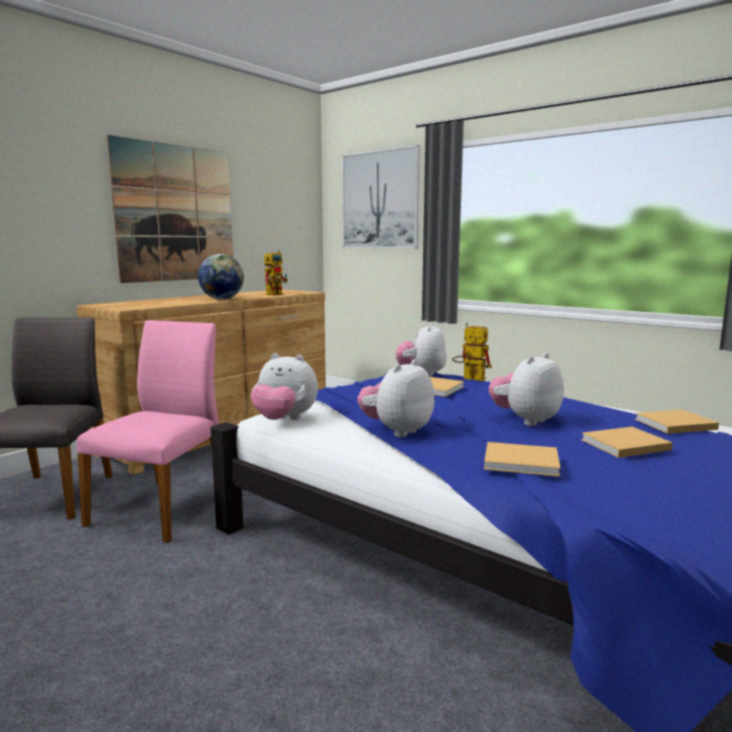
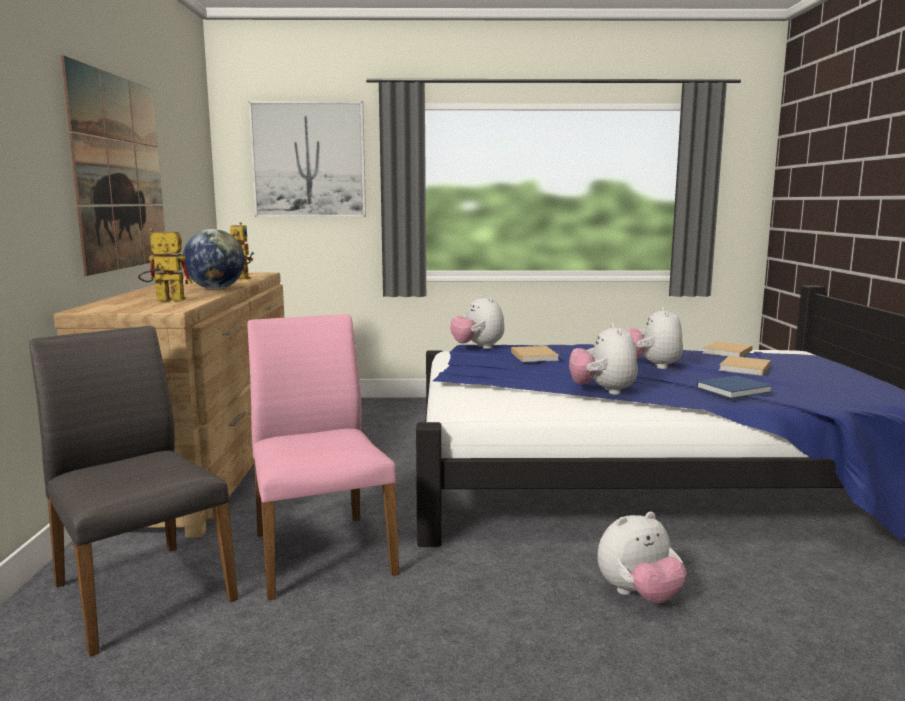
camera: 40 degrees left, 0 degrees up
(284, 420) = (484, 406): plush toy -> plush toy (639, 595)
(469, 378) = (522, 345): toy robot -> toy robot (164, 300)
(523, 462) = (735, 389): beige book -> blue book

